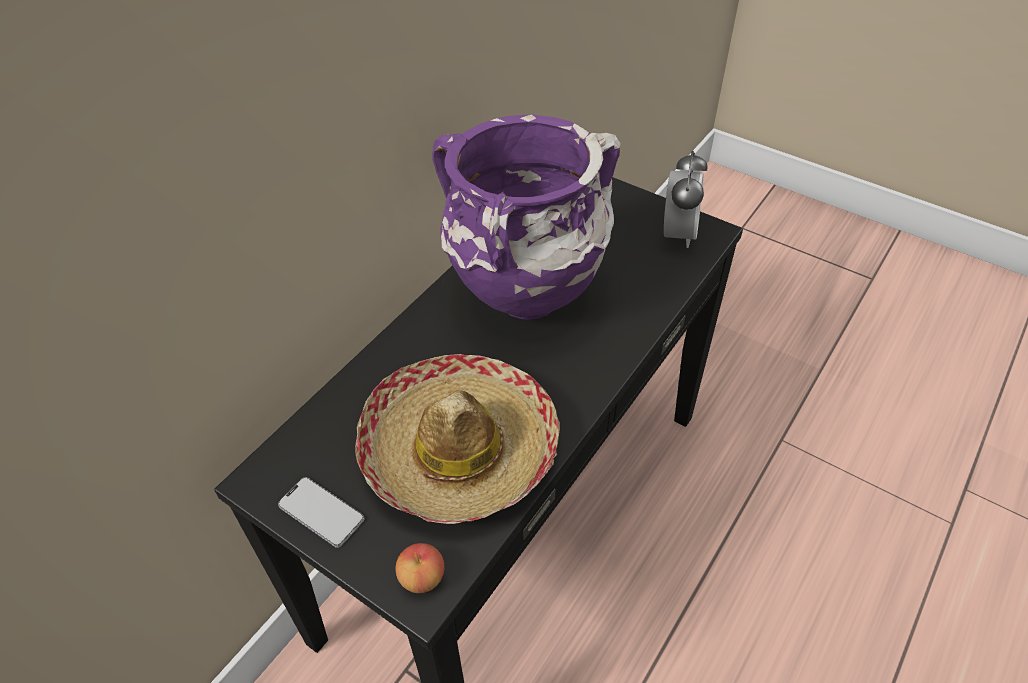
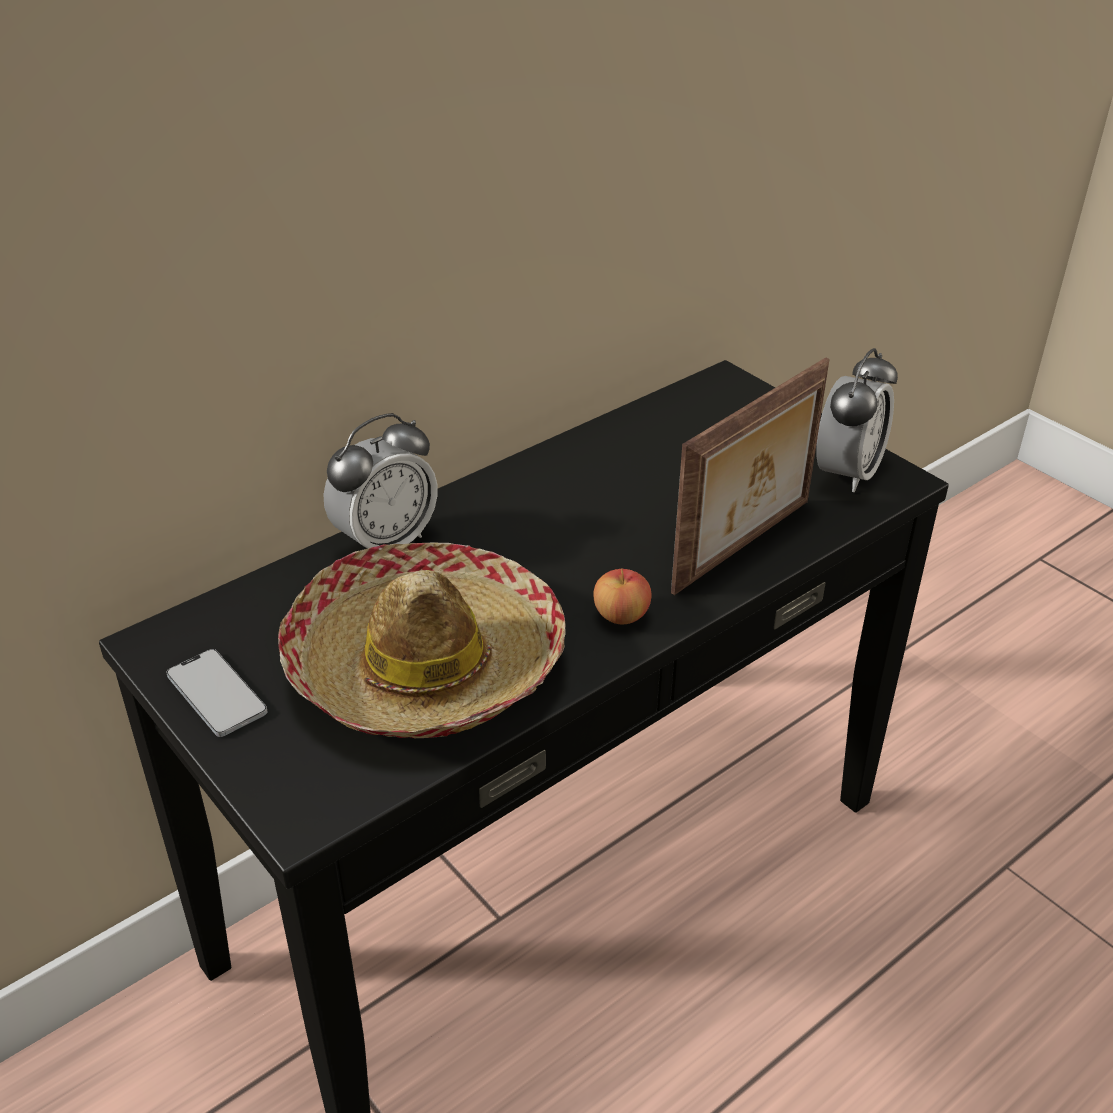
camera: 15 degrees right, 10 degrees down
(392, 357) = (385, 542): none -> alarm clock
(422, 577) = (310, 796): apple -> apple (621, 615)
(524, 303) = (590, 514): purple vase -> none
(635, 306) = (745, 547): none -> picture frame

